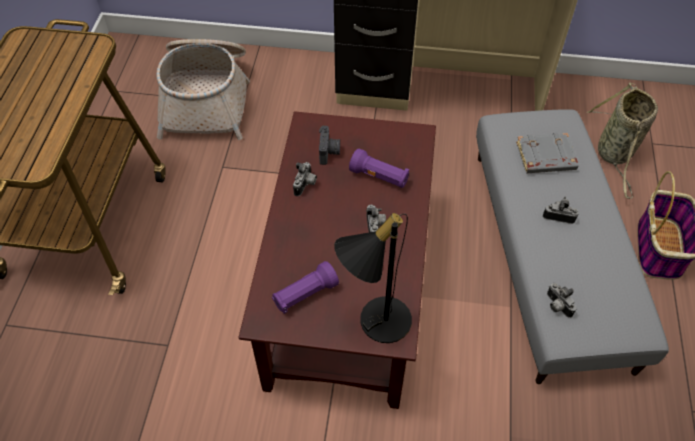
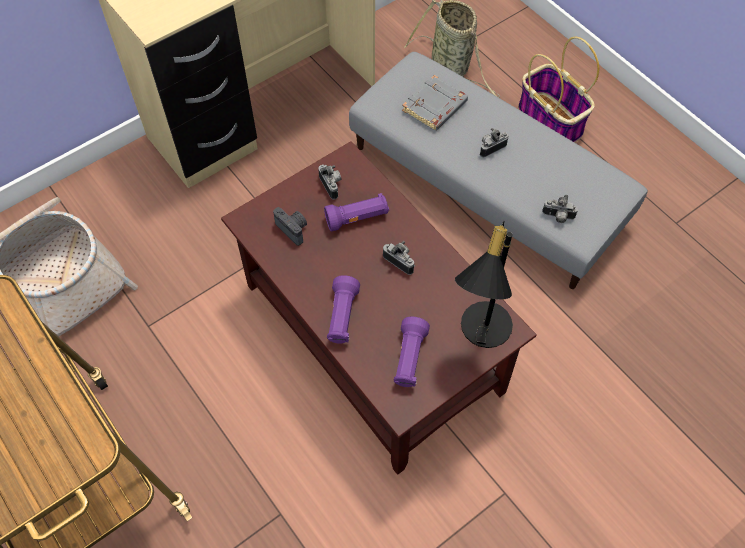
camera: 45 degrees left, 5 degrees up
(294, 230) = (342, 317): none -> purple flashlight
(306, 185) = (307, 272): camera -> camera (332, 185)

